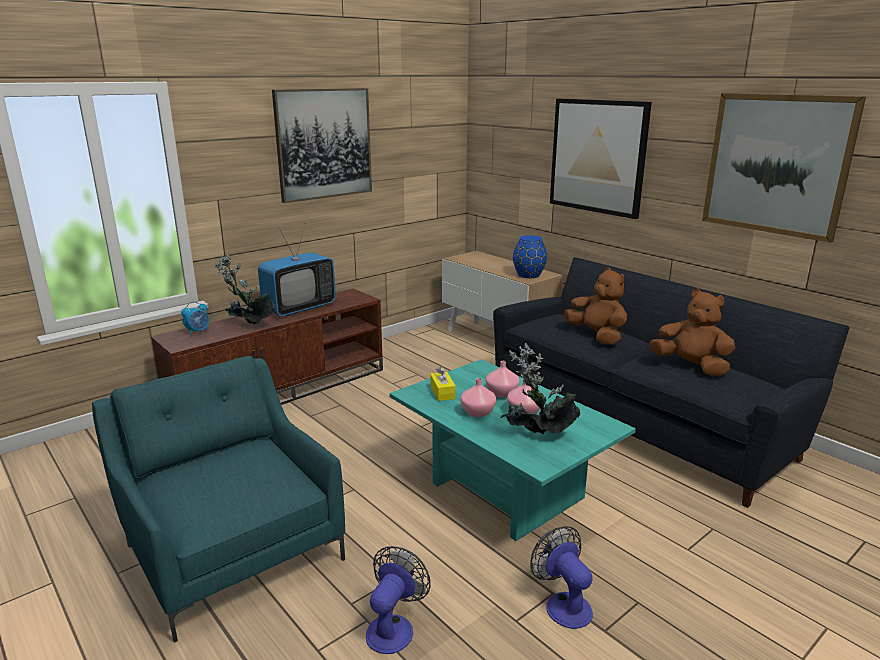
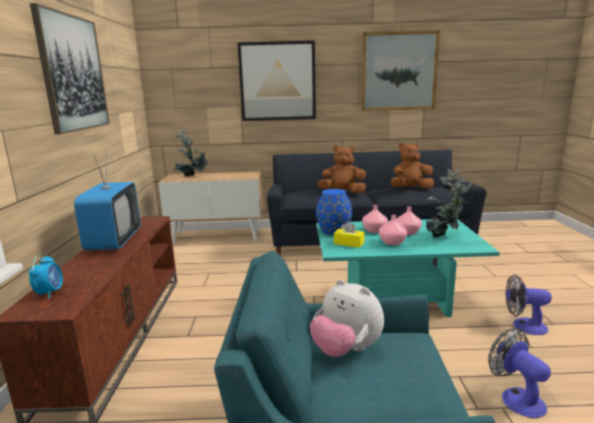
camera: 50 degrees left, 5 degrees down
(247, 462) = (346, 350): none -> plush toy
(248, 326) = (101, 268): potted plant -> potted plant (191, 176)
(528, 275) = (244, 175): blue vase -> blue vase (333, 231)

